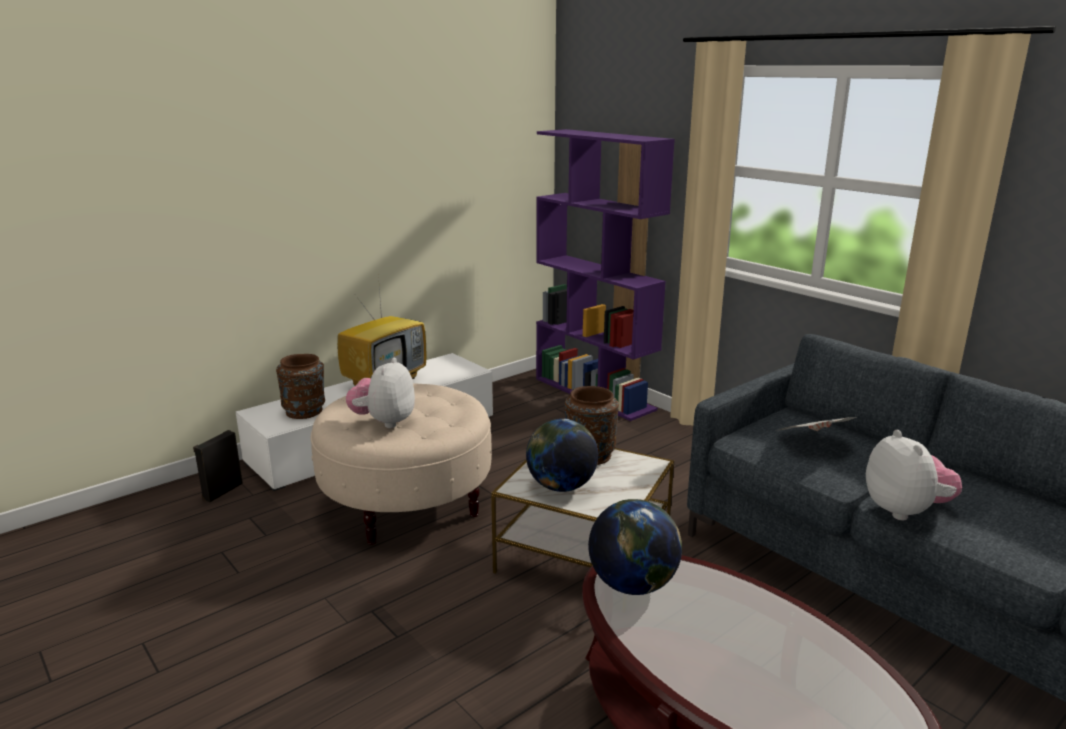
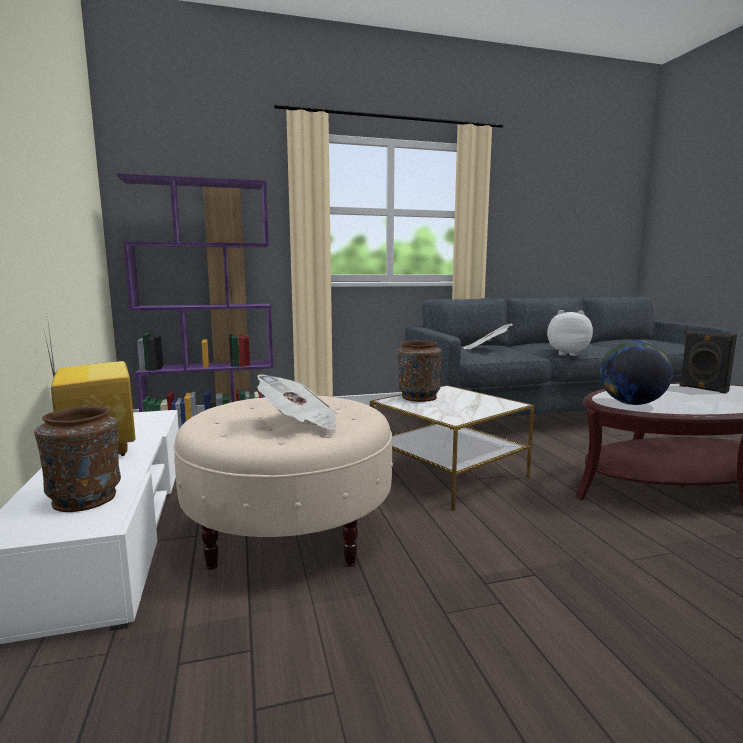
camera: 65 degrees left, 10 degrees down
(222, 491) = (39, 693): black speaker -> black speaker (703, 389)
(384, 422) = (300, 423): plush toy -> newspaper
(561, 487) = (463, 409): globe -> none

